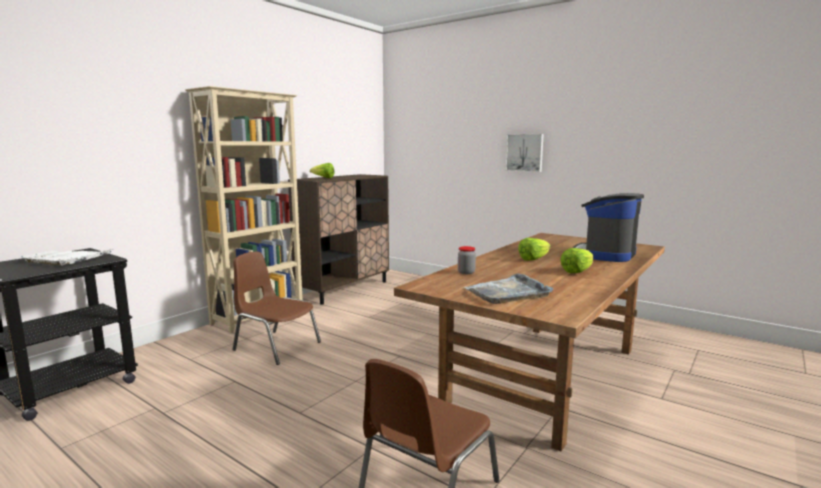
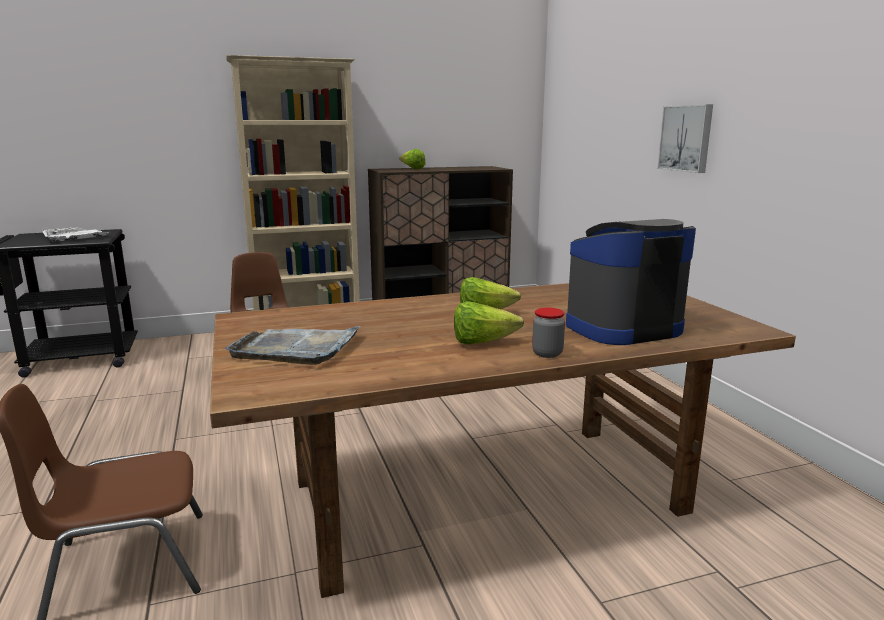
camera: 35 degrees right, 5 degrees up
(466, 272) = (340, 313): jar -> jar (547, 353)

